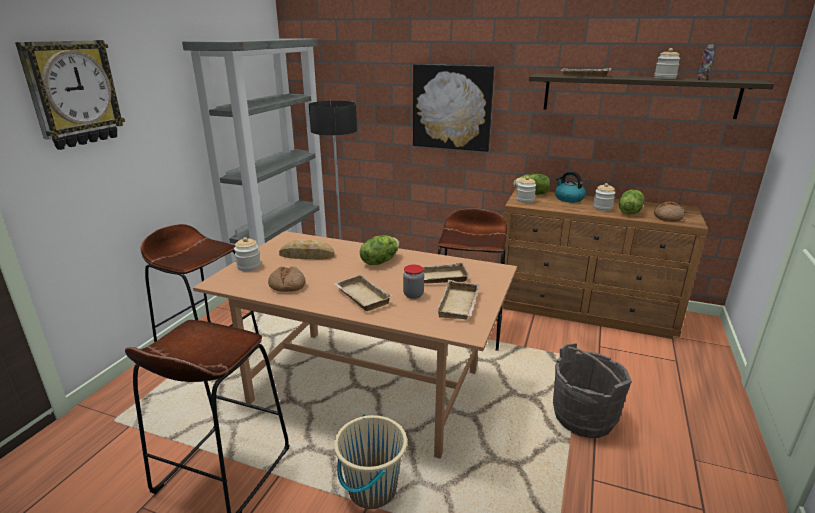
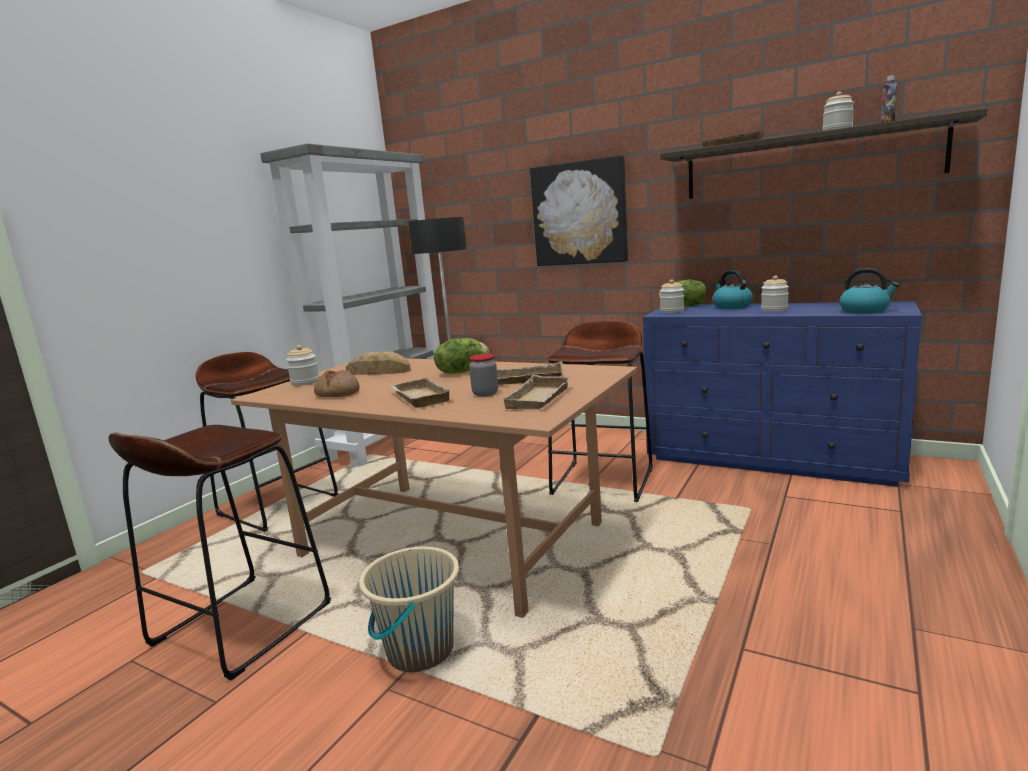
camera: 10 degrees right, 10 degrees down
(73, 93) = (126, 196): wall clock -> none
(583, 417) = (744, 575): grey bucket -> none
(585, 309) = (772, 458): brown dresser -> blue dresser
(629, 212) = (810, 310): lettuce -> none
(667, 217) = (865, 310): bread -> kettle

